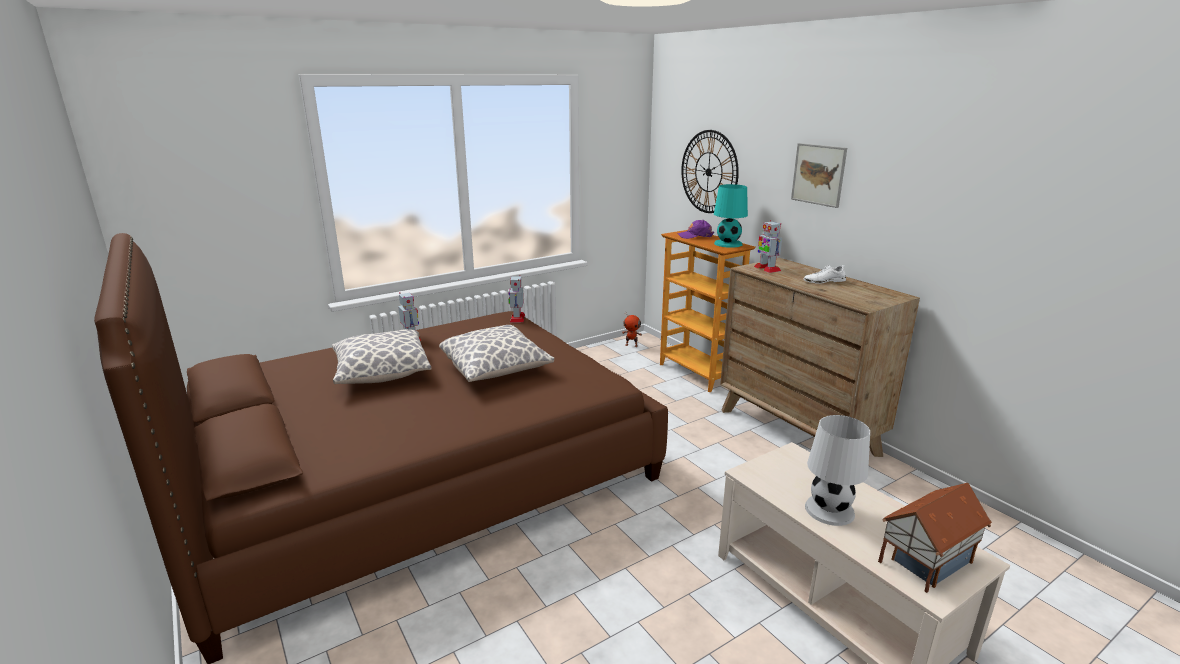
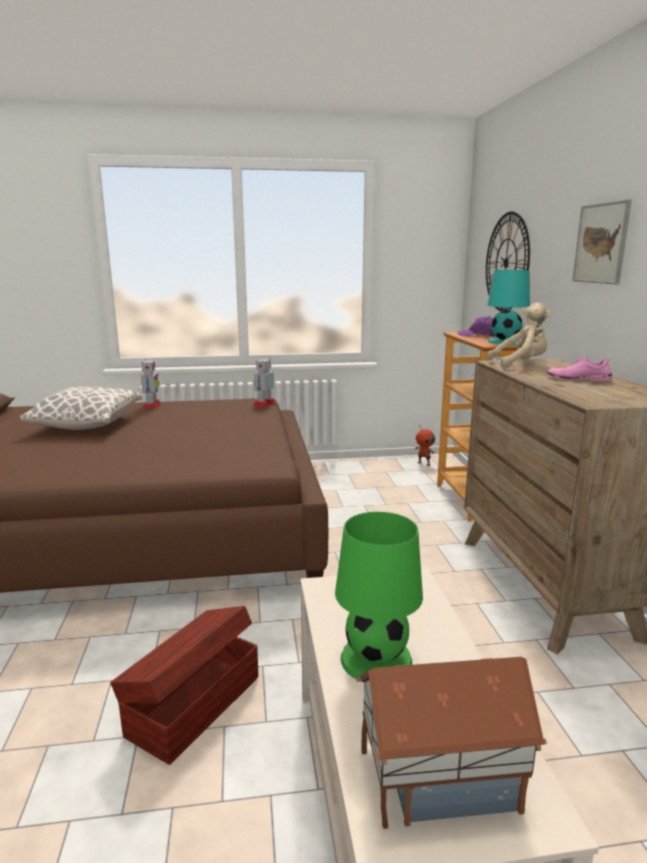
camera: 25 degrees right, 5 degrees down
(496, 370) = (180, 437): pillow -> none
(653, 588) = (192, 705): none -> brown storage box
(766, 268) = (520, 364): toy robot -> beige plush toy
(824, 281) = (578, 379): white shoe -> pink shoe
(830, 510) = (377, 659): white table lamp -> green table lamp

